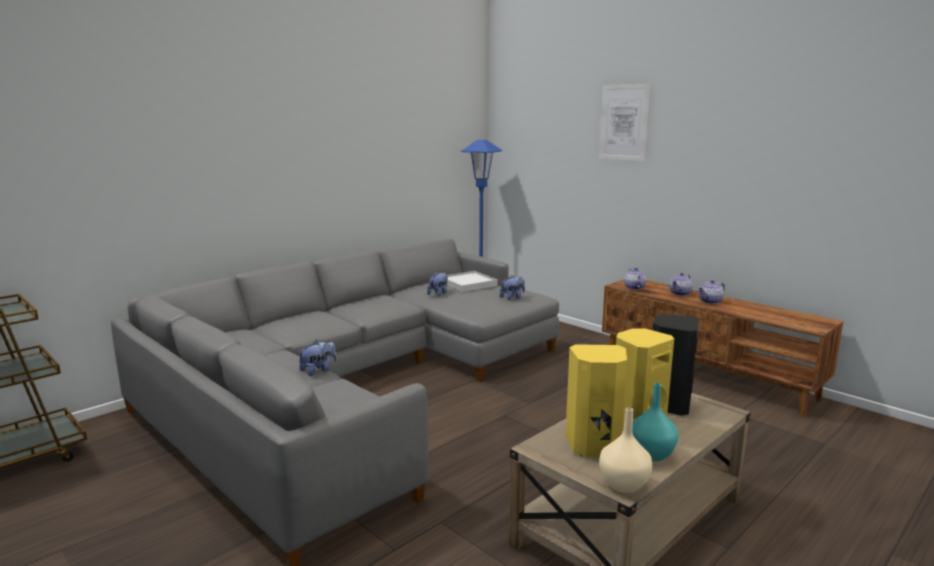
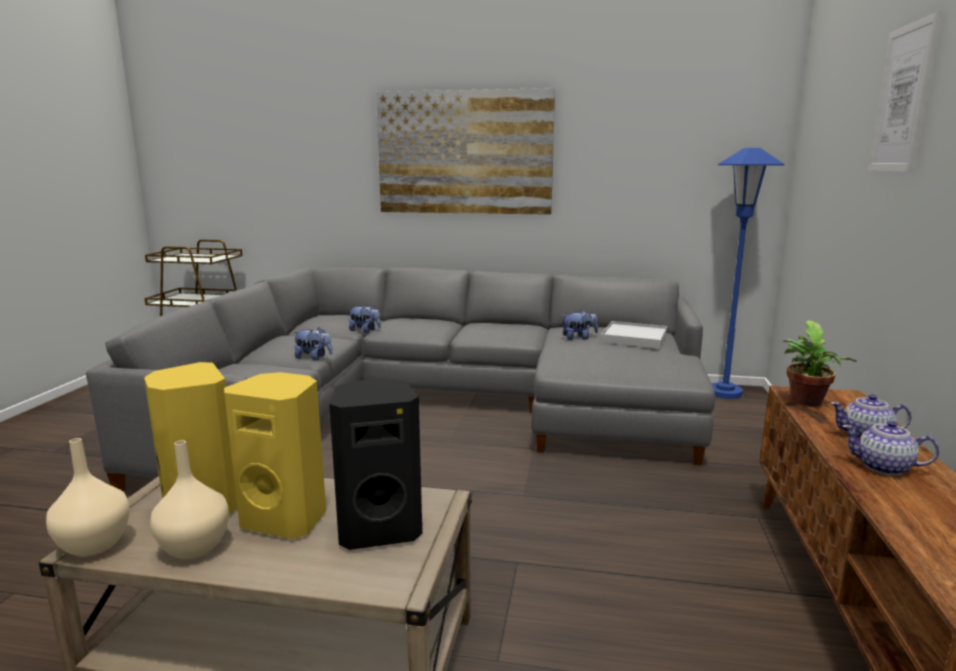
camera: 55 degrees right, 0 degrees up
(285, 151) = (464, 153): none -> picture
(512, 298) = (647, 366): plush toy -> plush toy (365, 331)
(634, 288) = (807, 402): teapot -> potted plant
(651, 455) = (192, 548): turquoise vase -> beige vase

